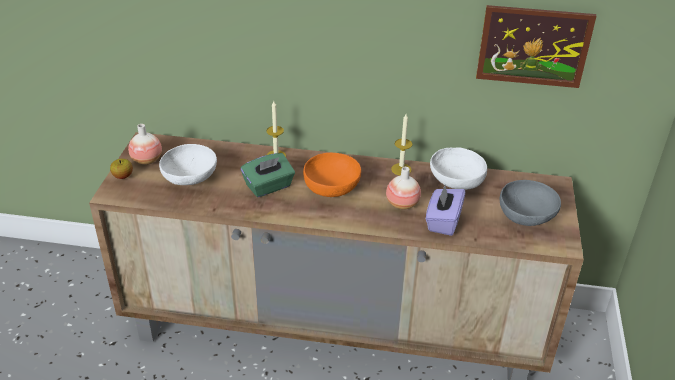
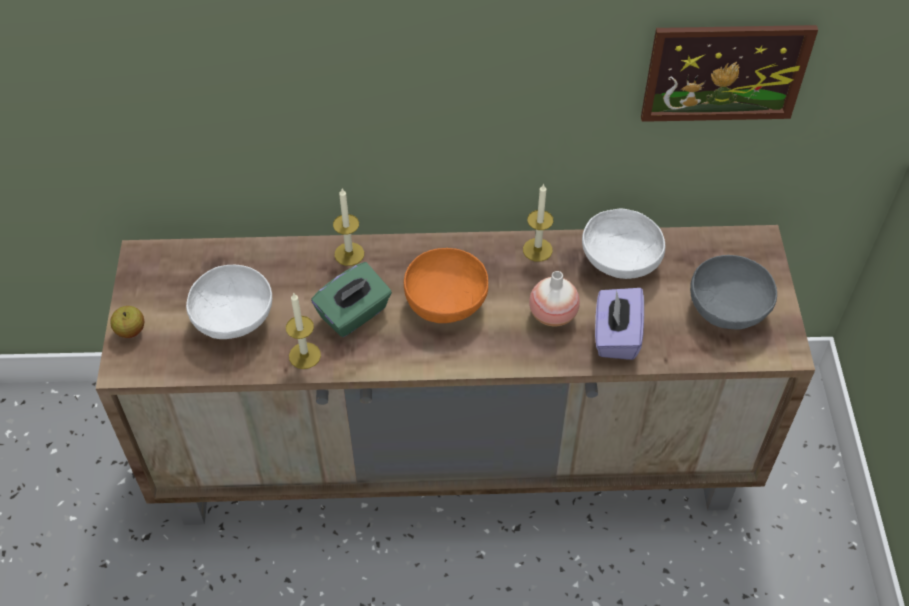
camera: 10 degrees left, 15 degrees up
(147, 160) = (157, 293): vase -> none
(229, 203) = (304, 355): none -> candle

